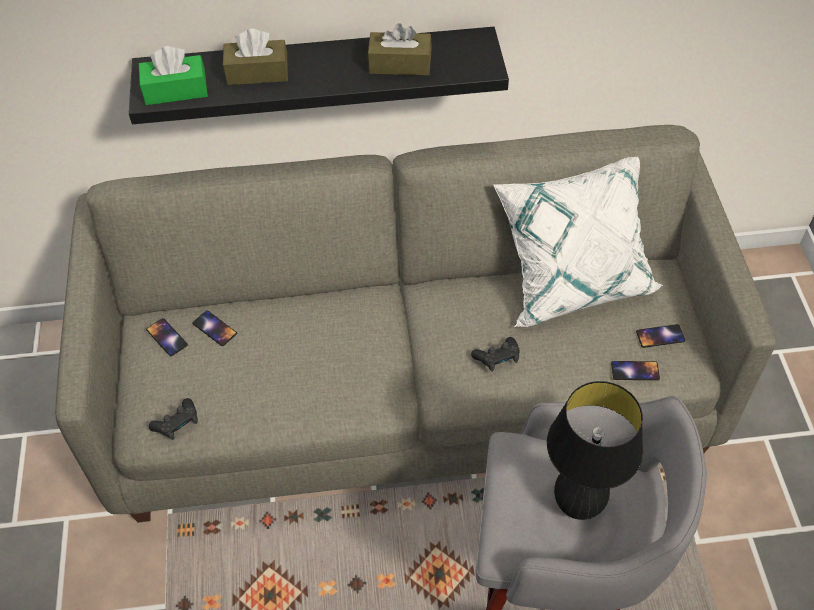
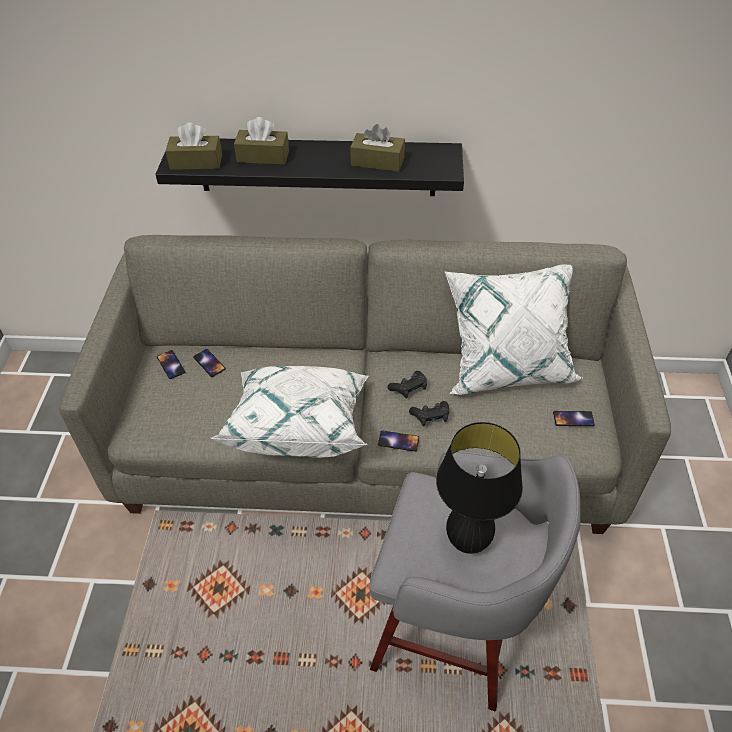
camera: 10 degrees right, 5 degrees down
(175, 90) = (196, 162): green tissue box -> brown tissue box
(177, 424) = (160, 431): black game controller -> black game controller (409, 388)
(344, 390) = (299, 424): none -> white pillow
(635, 371) = (546, 443): phone -> phone (398, 441)

